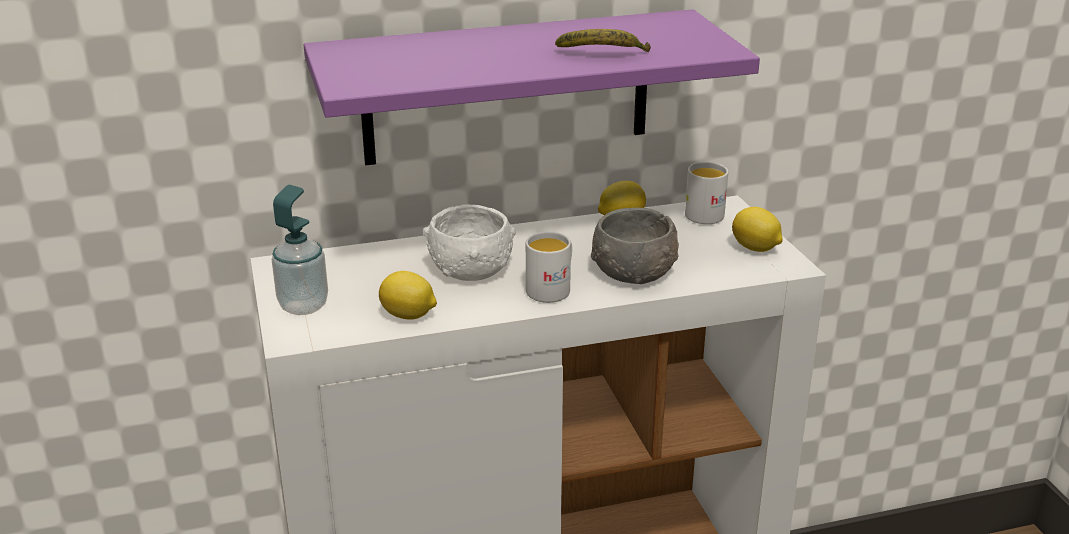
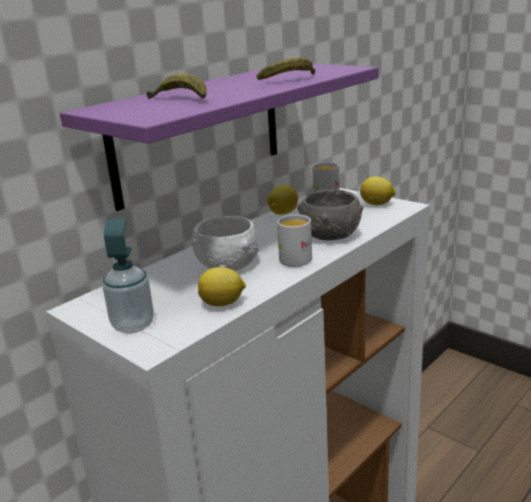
camera: 30 degrees left, 5 degrees down
(433, 58) = (181, 99): none -> banana

